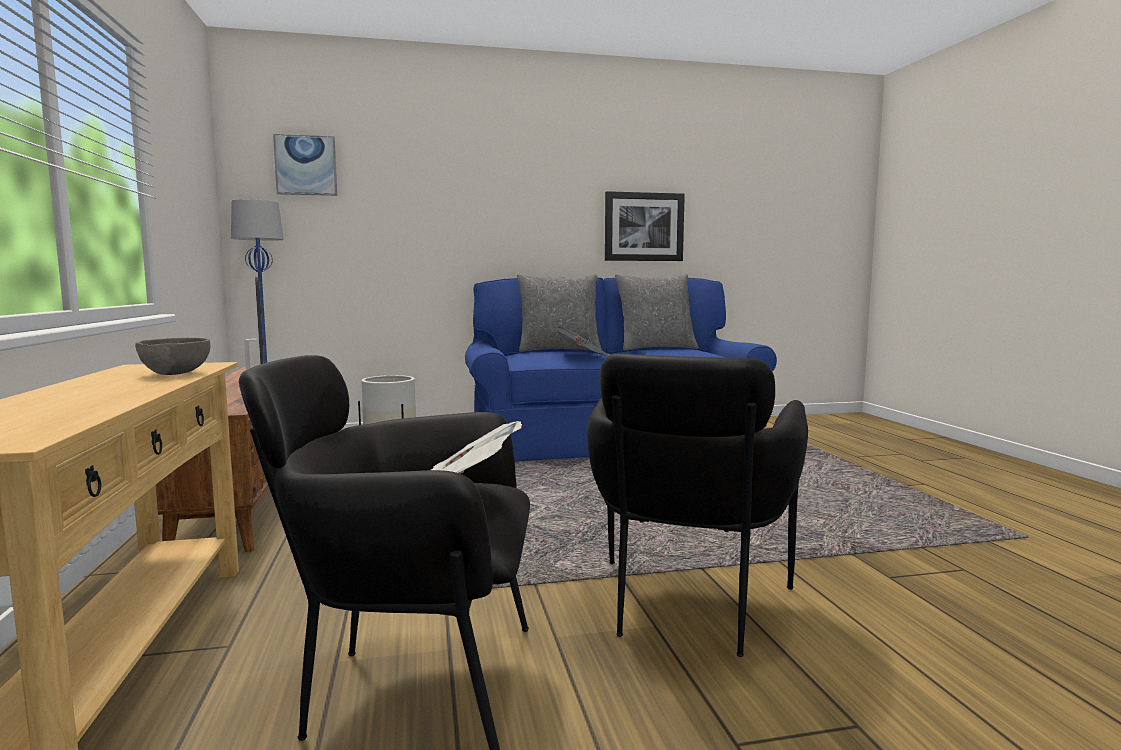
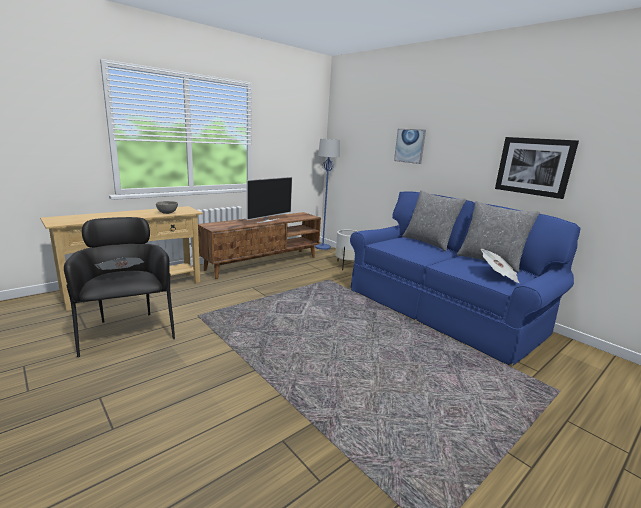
camera: 60 degrees right, 10 degrees up
(306, 165) = (354, 120): picture -> picture (410, 146)
(582, 356) = (414, 249): newspaper -> newspaper (498, 276)
(687, 611) = (204, 372): black armchair -> none

